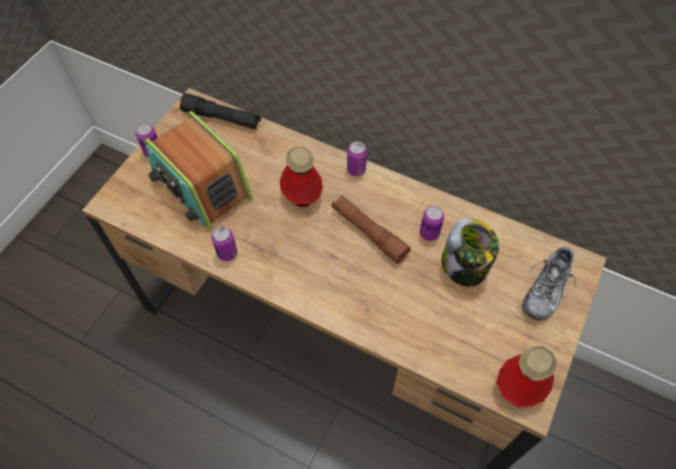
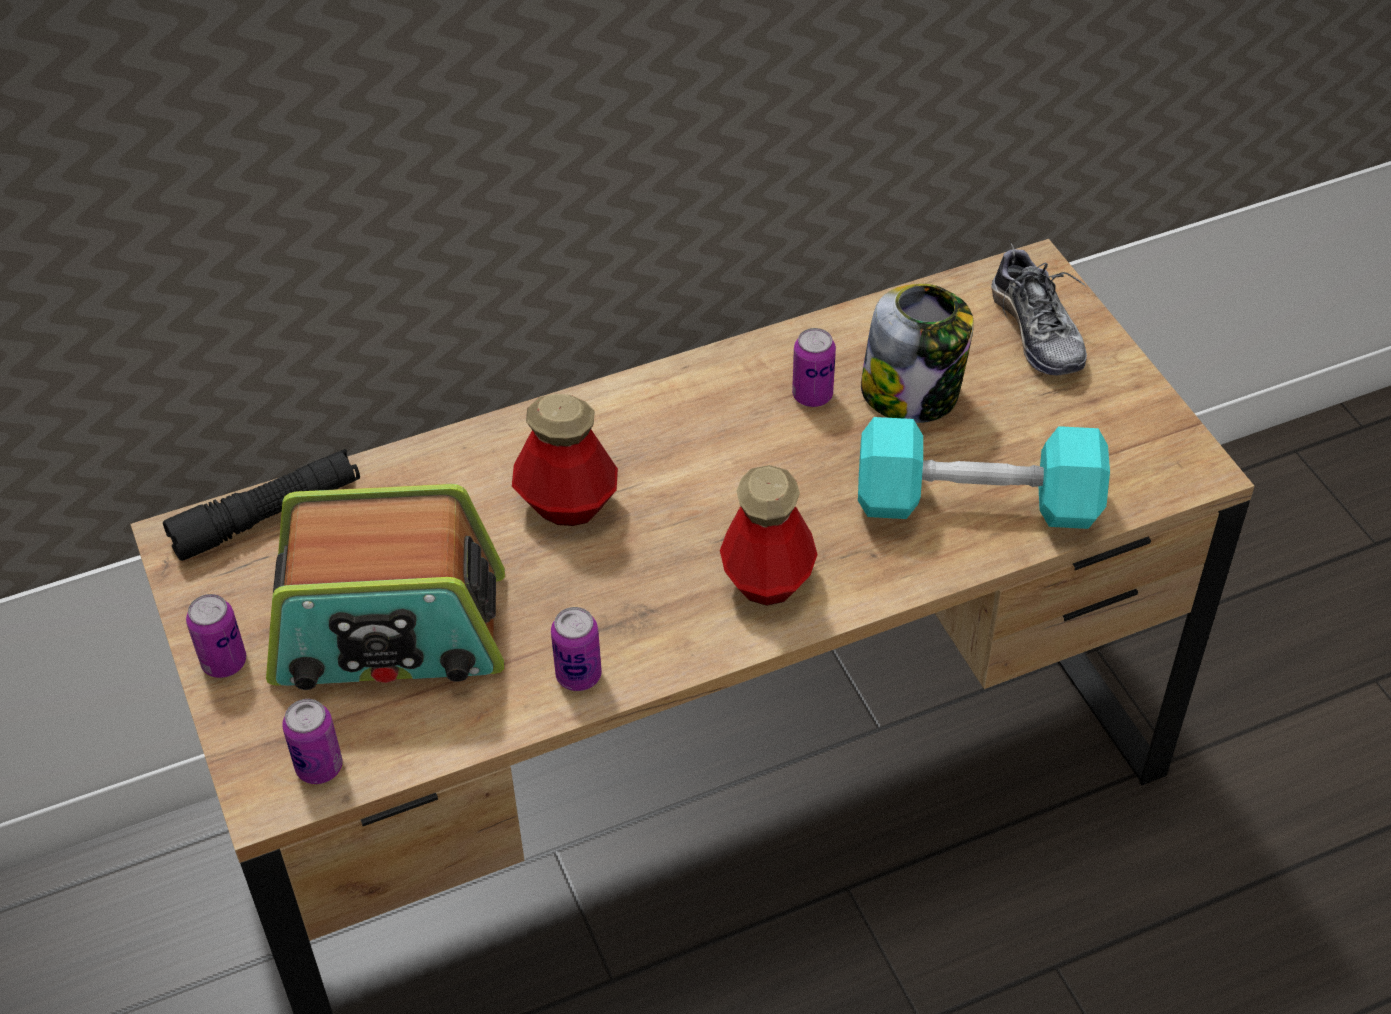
camera: 50 degrees left, 10 degrees down
(356, 170) = (595, 405): can -> can (319, 767)
(369, 233) = (735, 465): brown flashlight -> none
(429, 329) = (977, 503): none -> turquoise dumbbell
(519, 387) = (1159, 463): bottle -> bottle (767, 579)

